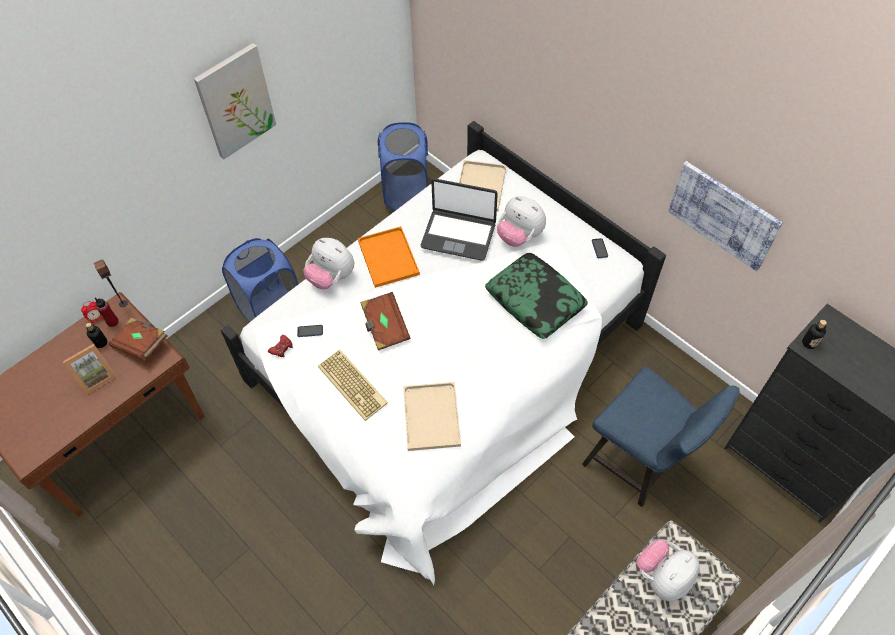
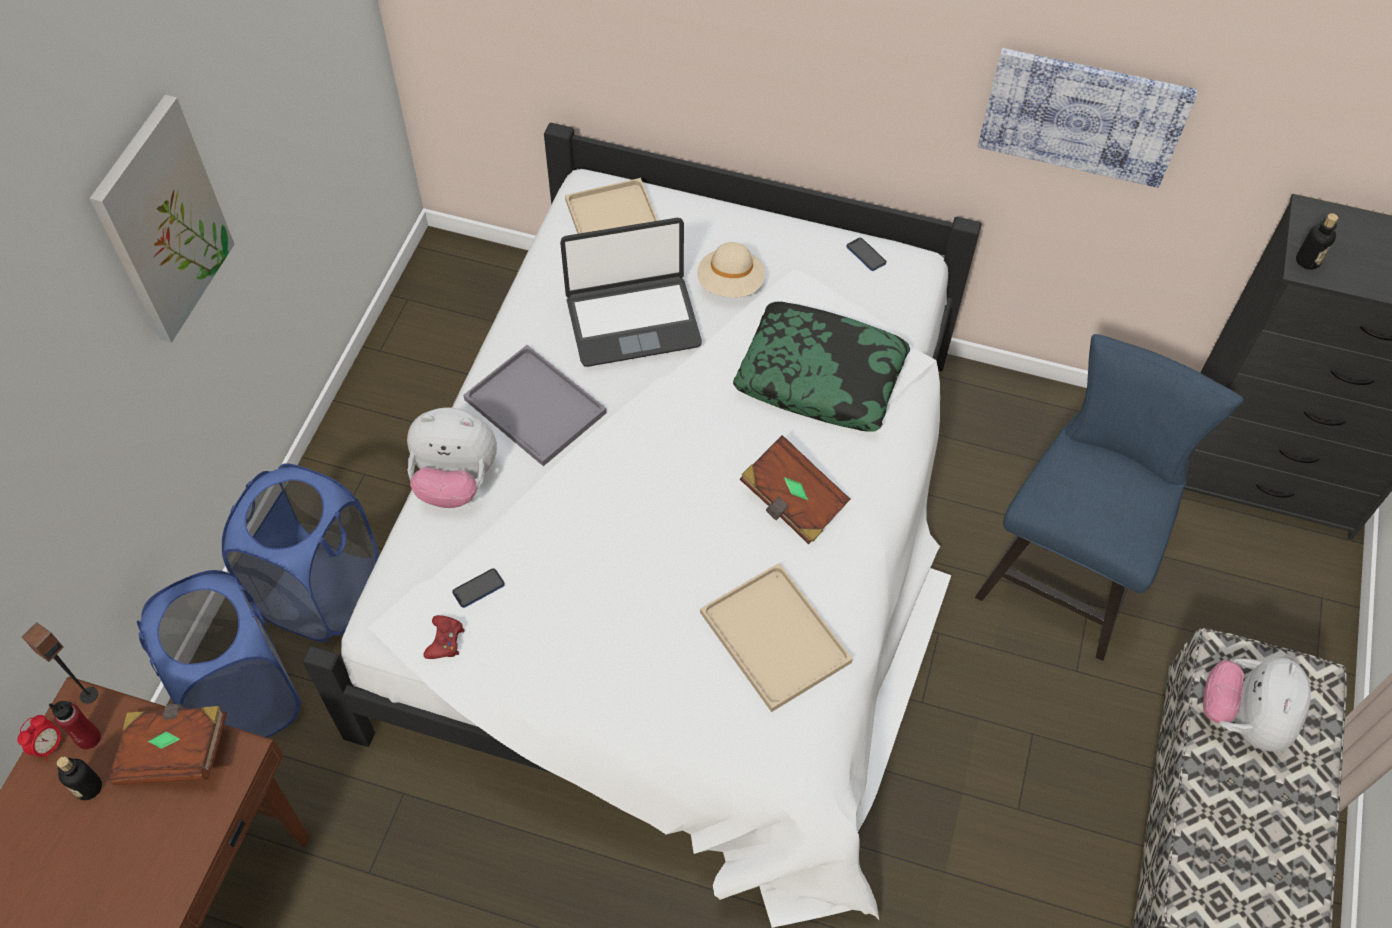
camera: 30 degrees left, 0 degrees up
(96, 377) = (118, 855): picture frame -> none
(354, 385) = (612, 645): keyboard -> none
(385, 327) = (605, 525): brown book -> brown book (792, 501)
(389, 258) = (538, 407): orange tray -> grey tray
(406, 193) = (447, 299): blue laundry basket -> blue laundry basket (245, 698)
(519, 236) = (730, 284): plush toy -> beige hat
(639, 464) = (1066, 572): blue chair -> blue chair turned 75 degrees counterclockwise

